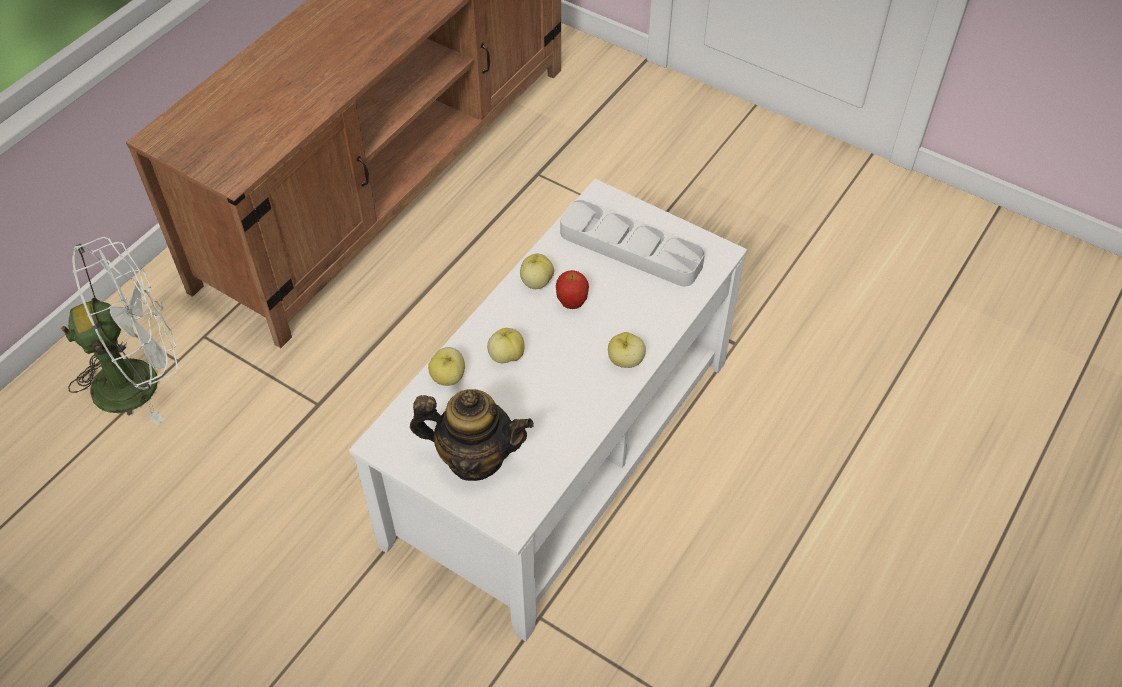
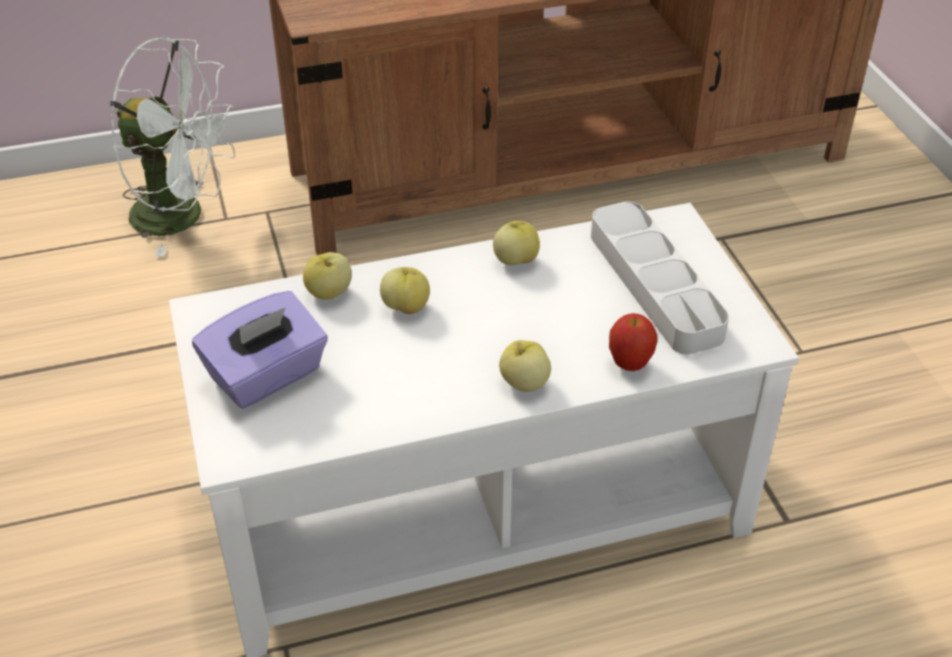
camera: 40 degrees right, 10 degrees down
(475, 457) = (267, 376): teapot -> purple tissue box
(572, 303) = (530, 298): apple -> apple (630, 364)

